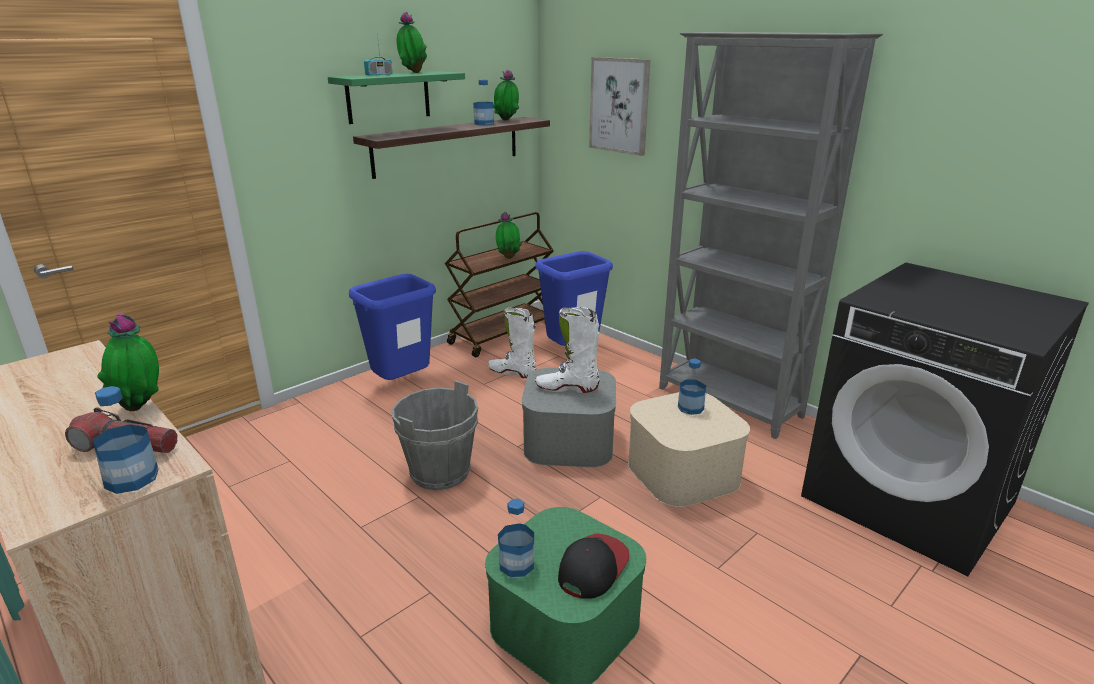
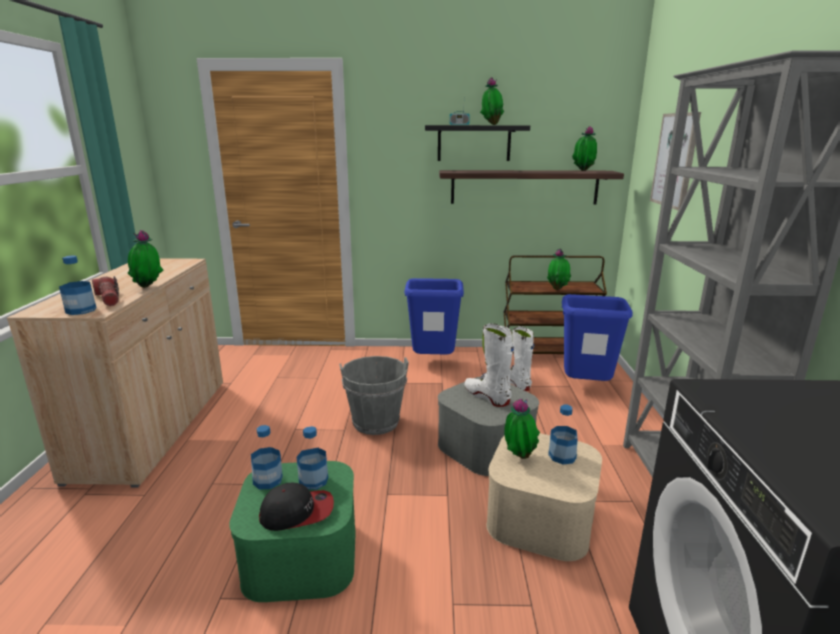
camera: 45 degrees right, 5 degrees down
(388, 97) = (474, 143): green shelf -> black shelf
(484, 123) = (556, 171): bottle -> bottle (313, 480)
(667, 424) = (518, 457): none -> potted plant

